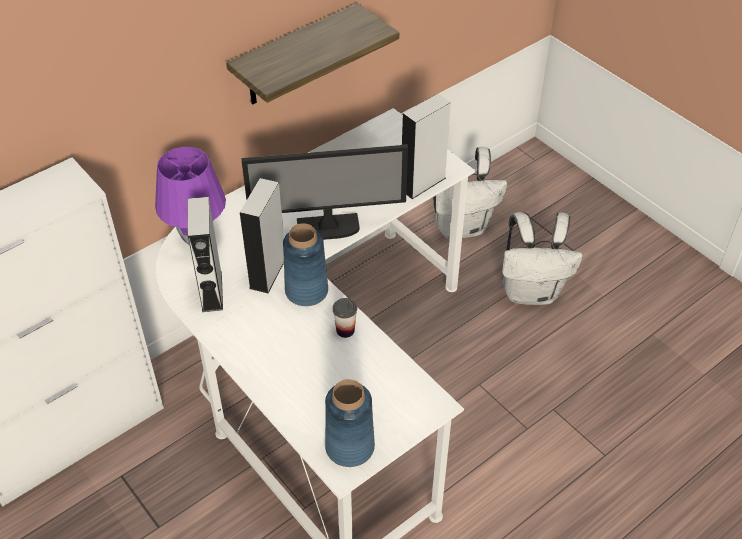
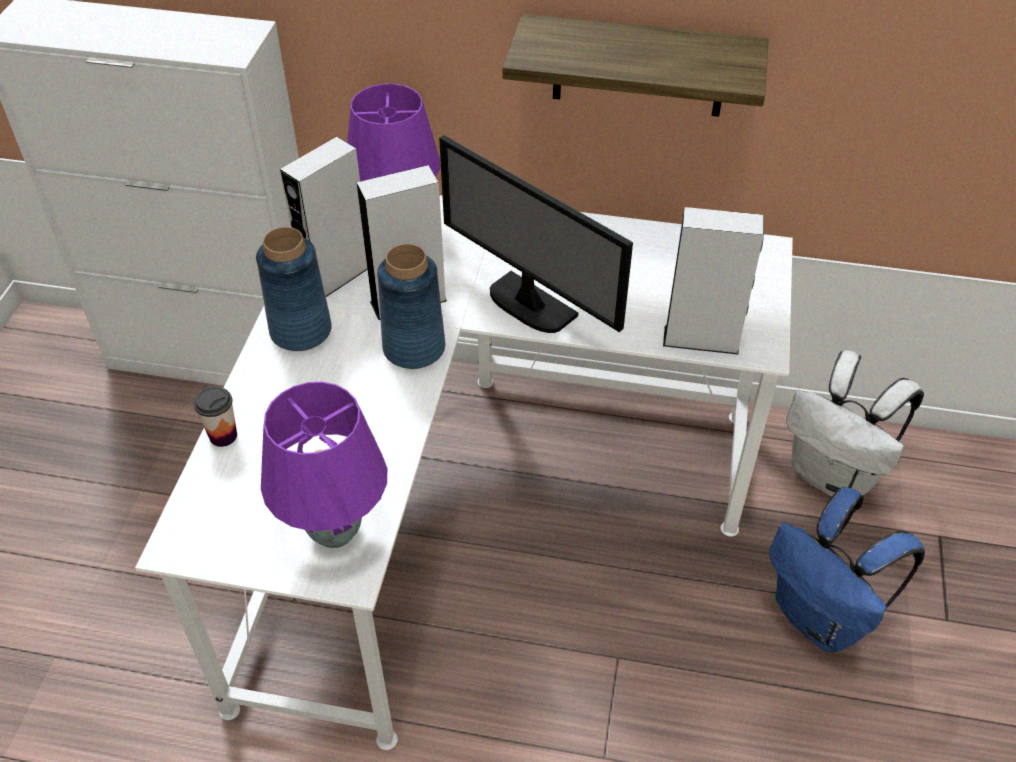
camera: 50 degrees right, 0 degrees up
(345, 330) = (388, 417): cup -> cup (223, 436)
(350, 447) = (217, 530): blue vase -> blue vase (301, 331)
(401, 395) = (336, 531): none -> purple table lamp
(531, 292) = (822, 618): white backpack -> blue backpack

